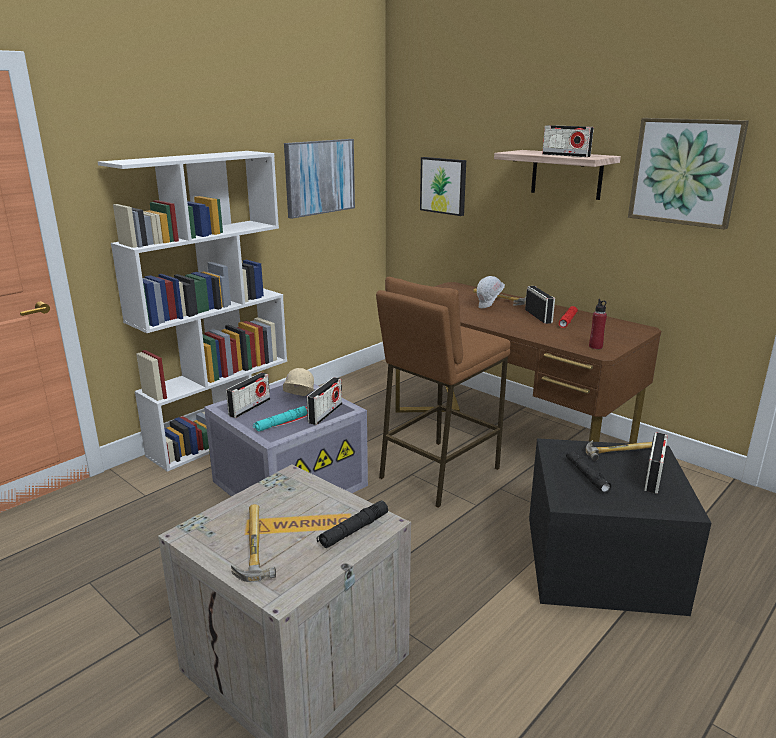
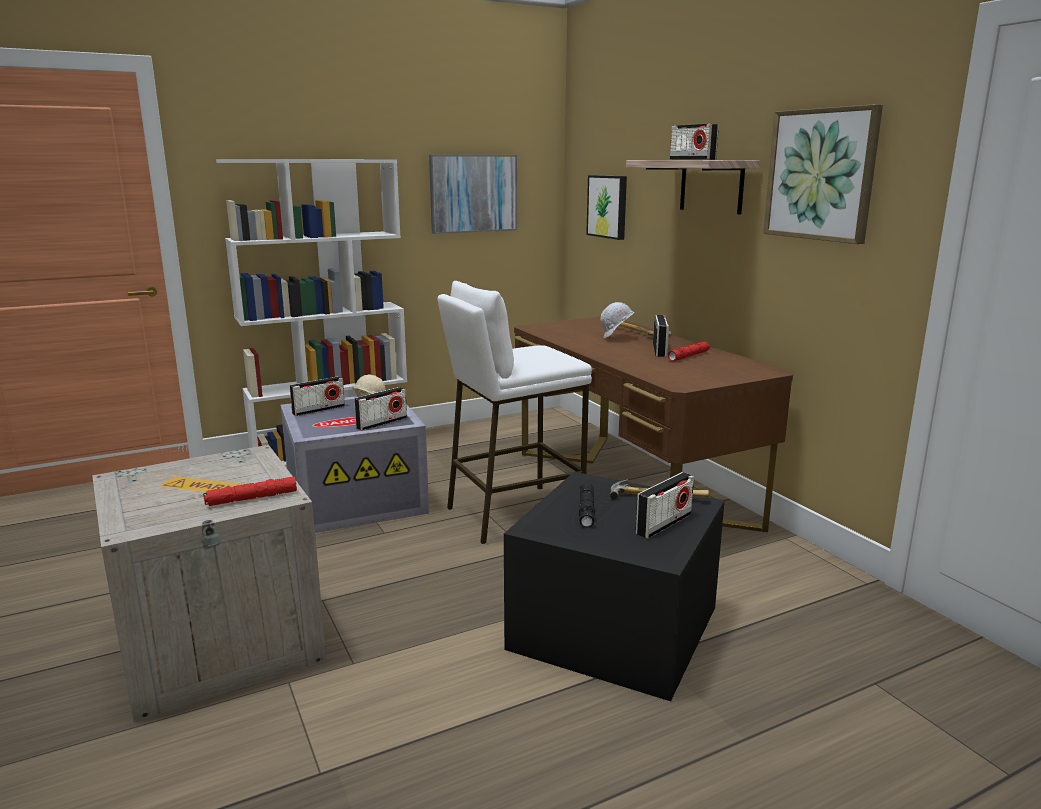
camera: 20 degrees right, 5 degrees down
(249, 547) = (149, 495): hammer -> none
(280, 423) = (330, 425): turquoise flashlight -> none
(353, 530) = (251, 498): black flashlight -> red flashlight
(438, 472) = (513, 514): brown stool -> white stool
(595, 346) = (683, 380): red bottle -> none

